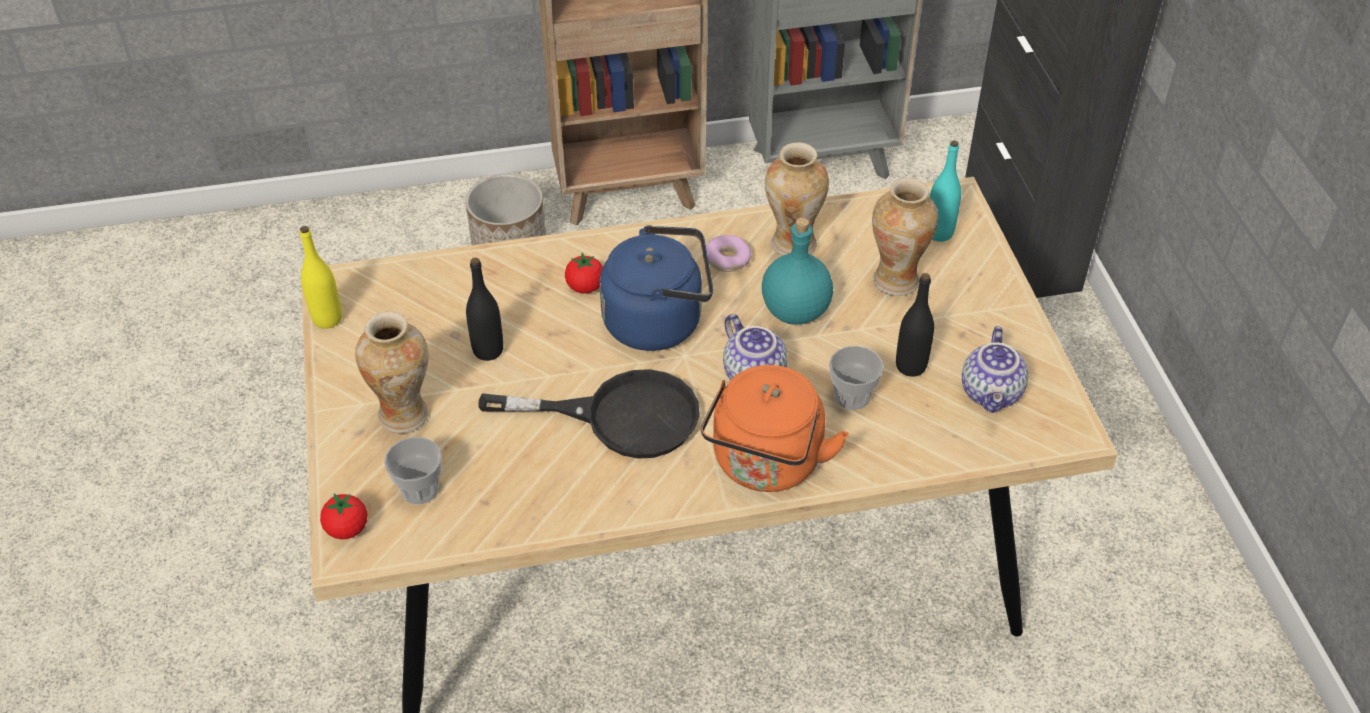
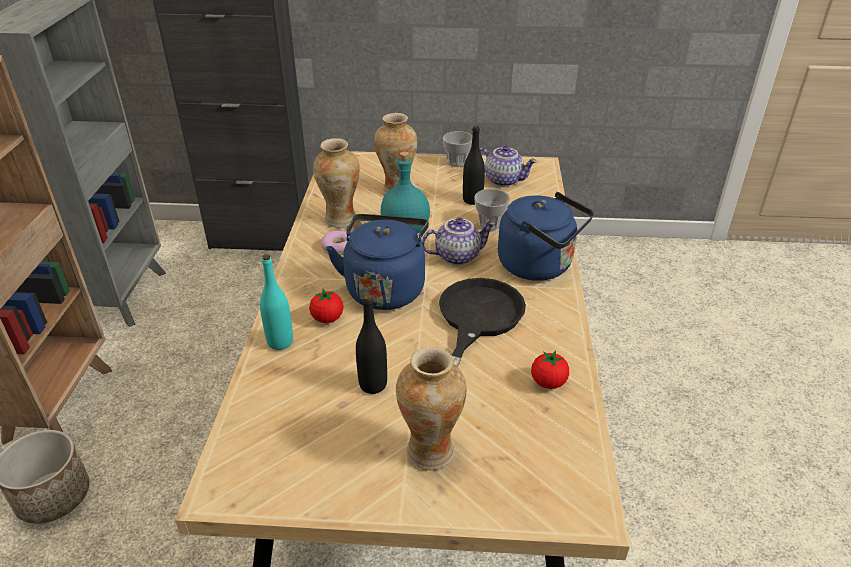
camera: 75 degrees left, 10 degrees down
(327, 319) = (270, 500): yellow bottle -> none
(347, 529) = (562, 509): tomato -> tomato (548, 382)
(419, 489) = (523, 450): cup -> cup (457, 162)
(766, 465) = (539, 266): orange kettle -> blue kettle
(939, 233) = (364, 169): turquoise bottle -> turquoise bottle (280, 342)

